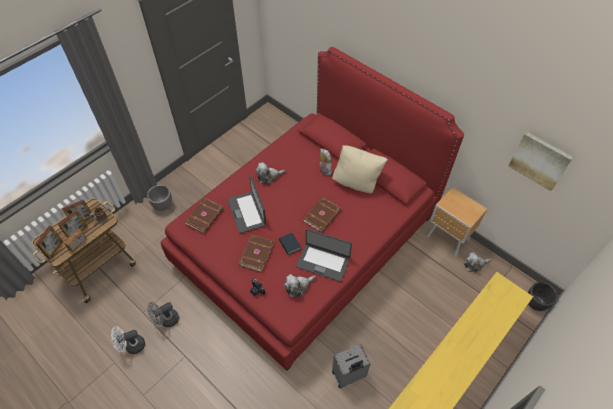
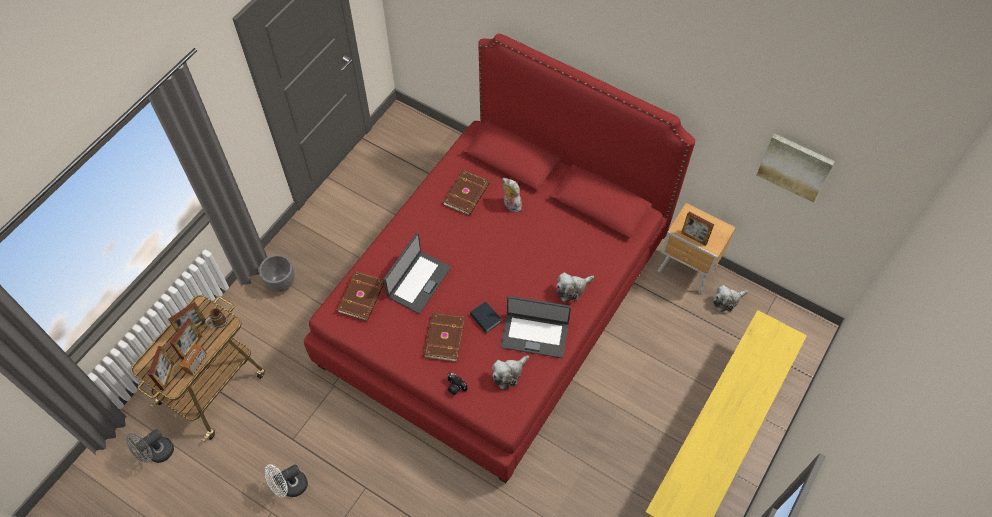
camera: 10 degrees left, 5 degrees up
(166, 320) = (328, 444): grey fan -> grey fan (157, 453)
(247, 212) = (418, 282): laptop -> laptop turned 120 degrees counterclockwise
(269, 177) = (436, 226): plush toy -> plush toy (572, 289)
(323, 216) = (521, 271): brown book -> brown book (467, 194)
(348, 375) = (586, 475): grey suitcase -> none
(356, 183) = (558, 217): beige pillow -> none
(455, 211) = (694, 238): none -> picture frame
(535, 303) = (811, 341): black planter -> none

